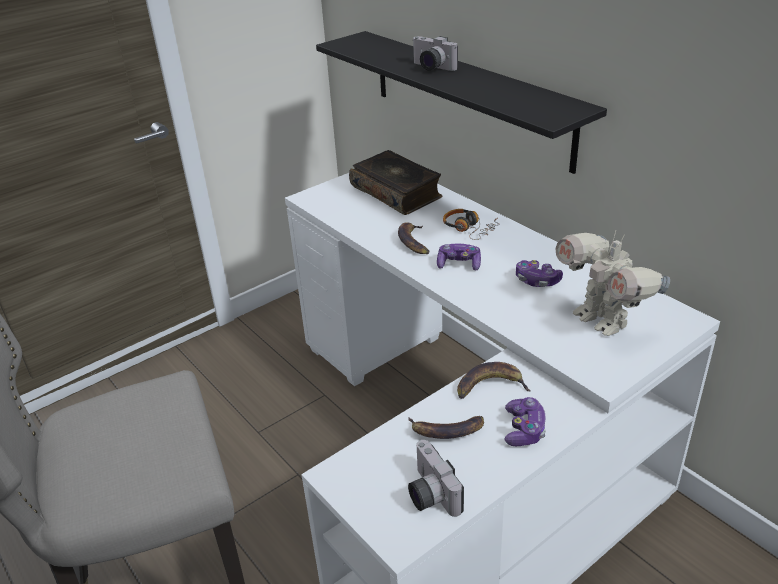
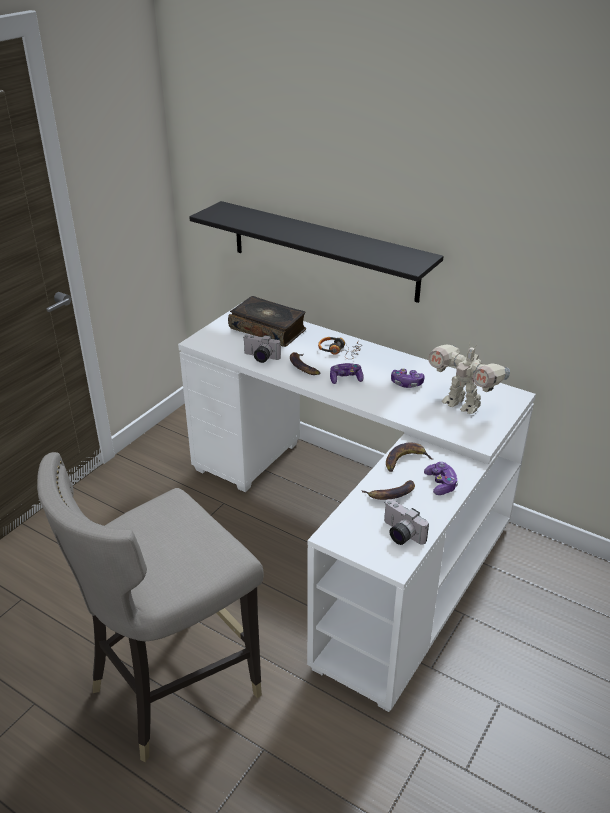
camera: 20 degrees left, 0 degrees up
(430, 68) = (298, 231): camera -> camera (260, 358)

